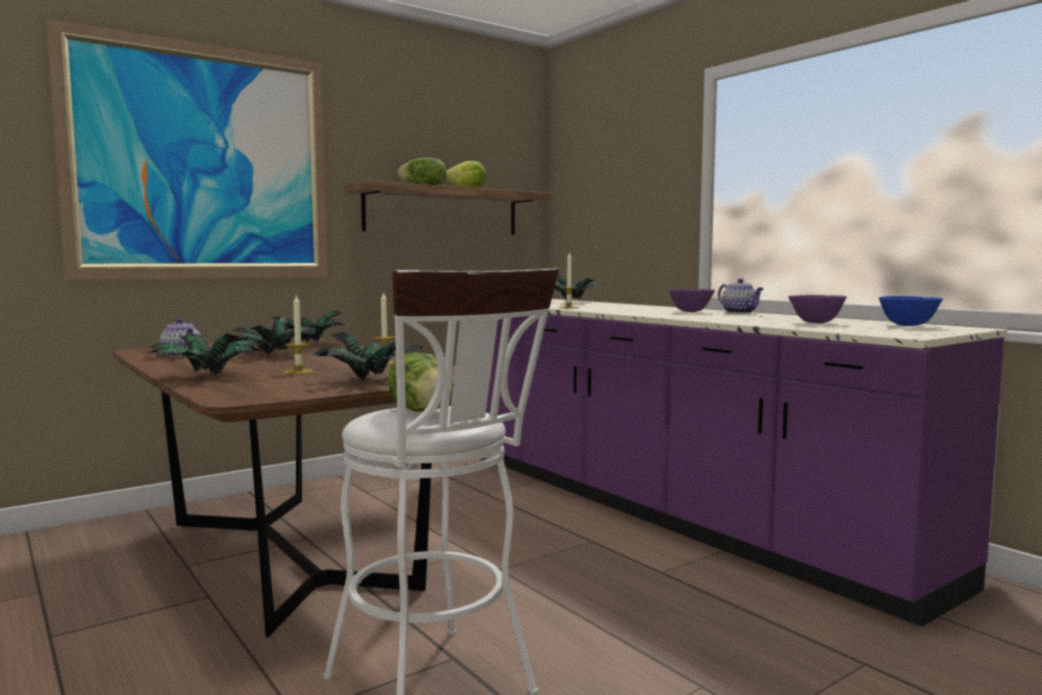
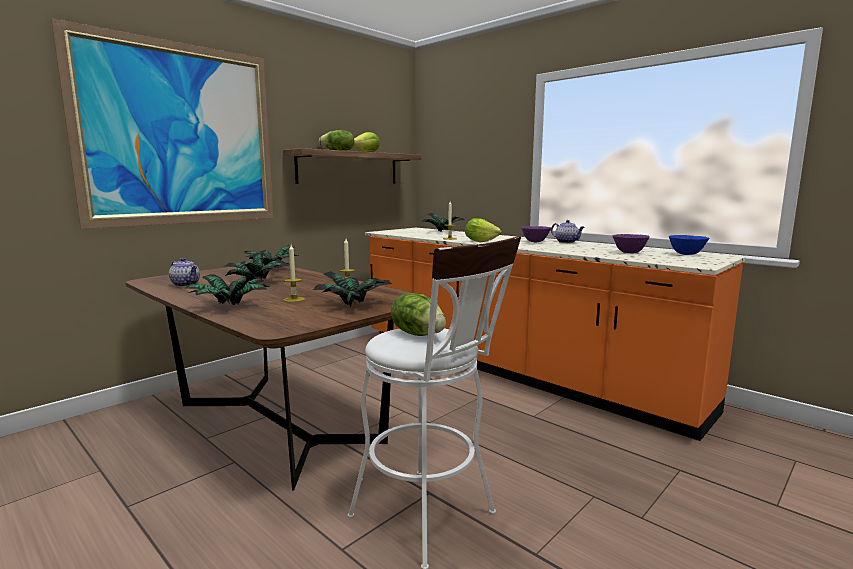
camera: 10 degrees left, 5 degrees up
(608, 310) = (480, 241): none -> lettuce
(661, 510) = (513, 370): purple counter -> orange counter

